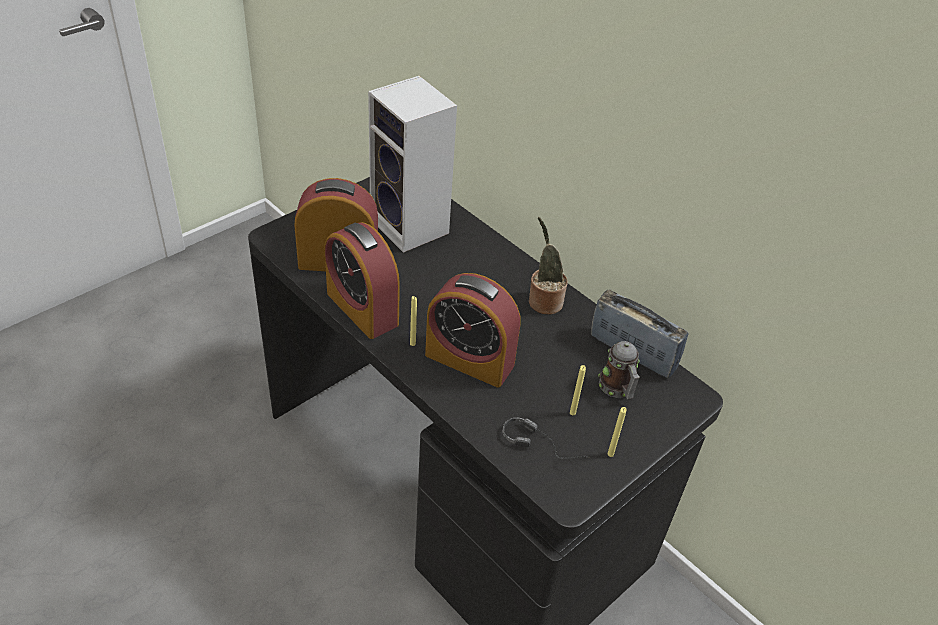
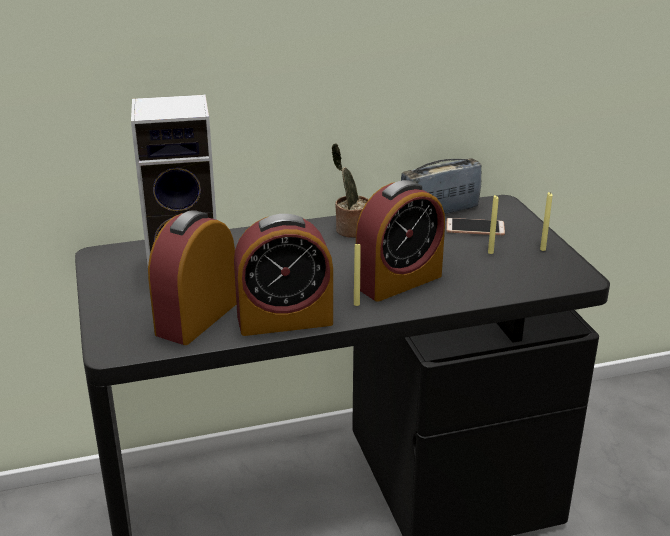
camera: 60 degrees left, 15 degrees down
(545, 445) = (520, 273): headphones -> none
(617, 389) = (475, 228): mug -> phone

